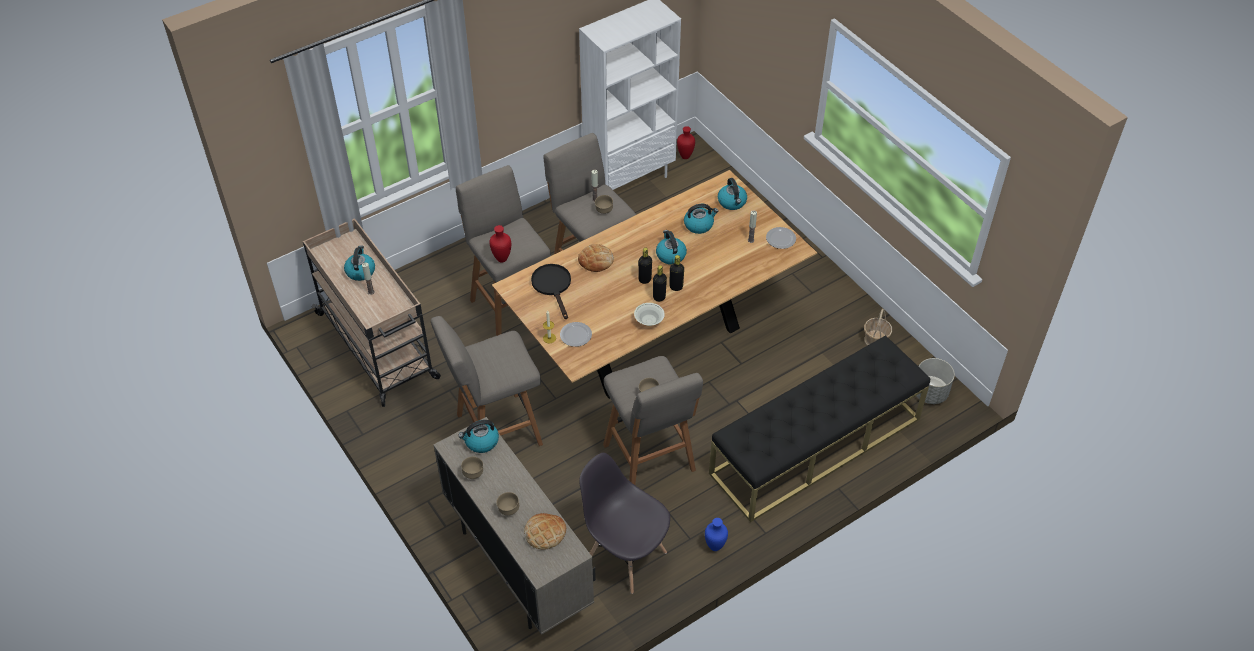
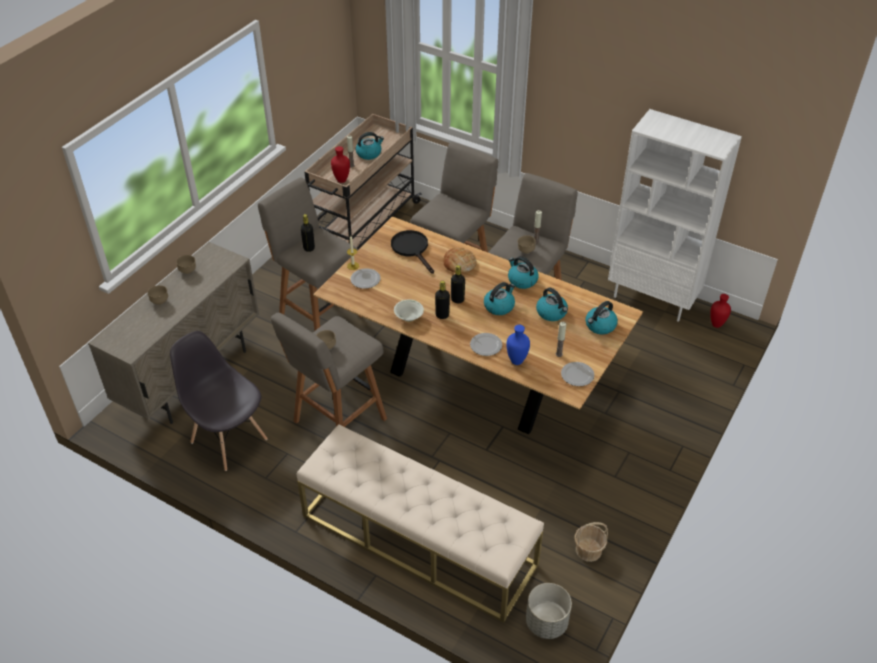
camera: 65 degrees right, 5 degrees down
(481, 442) = (222, 264): kettle -> kettle (522, 280)
(501, 259) = (427, 213): red vase -> red vase (341, 180)
(545, 533) = (144, 329): bread -> none
(553, 286) = (412, 249): black frying pan -> black frying pan turned 75 degrees counterclockwise
(625, 556) = (228, 440): grey chair -> grey chair turned 60 degrees counterclockwise
(676, 287) = (462, 322): black bottle -> black bottle (309, 248)
(714, 281) = (486, 345): none -> plate
(715, 546) = (265, 498): blue vase -> blue vase (517, 361)
(815, 446) = (417, 540): black bench -> beige bench

